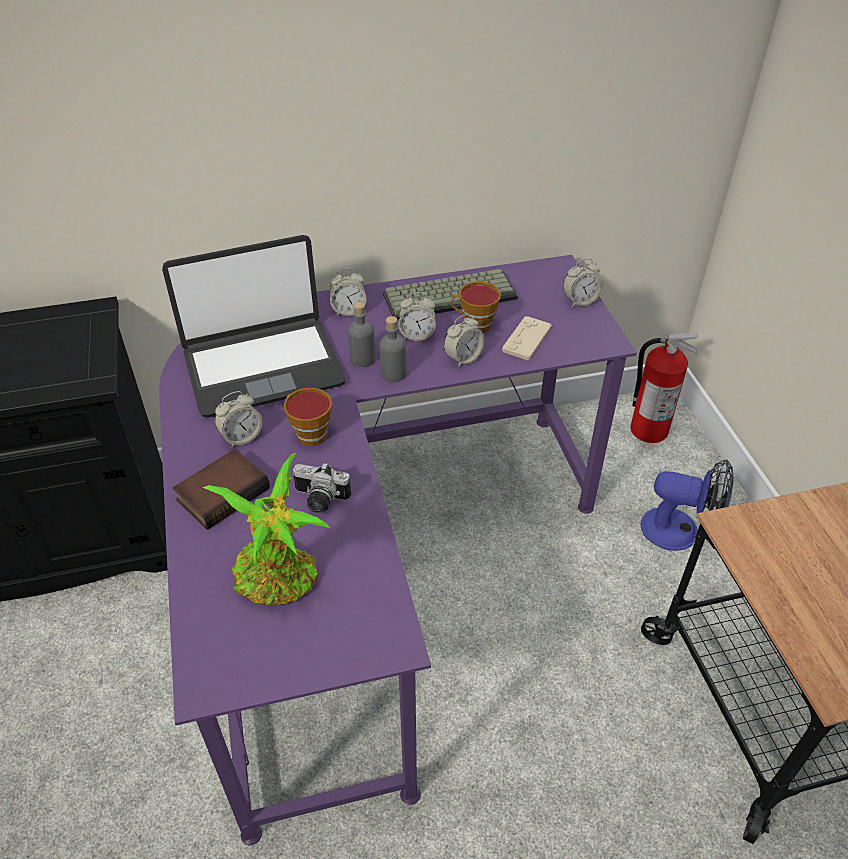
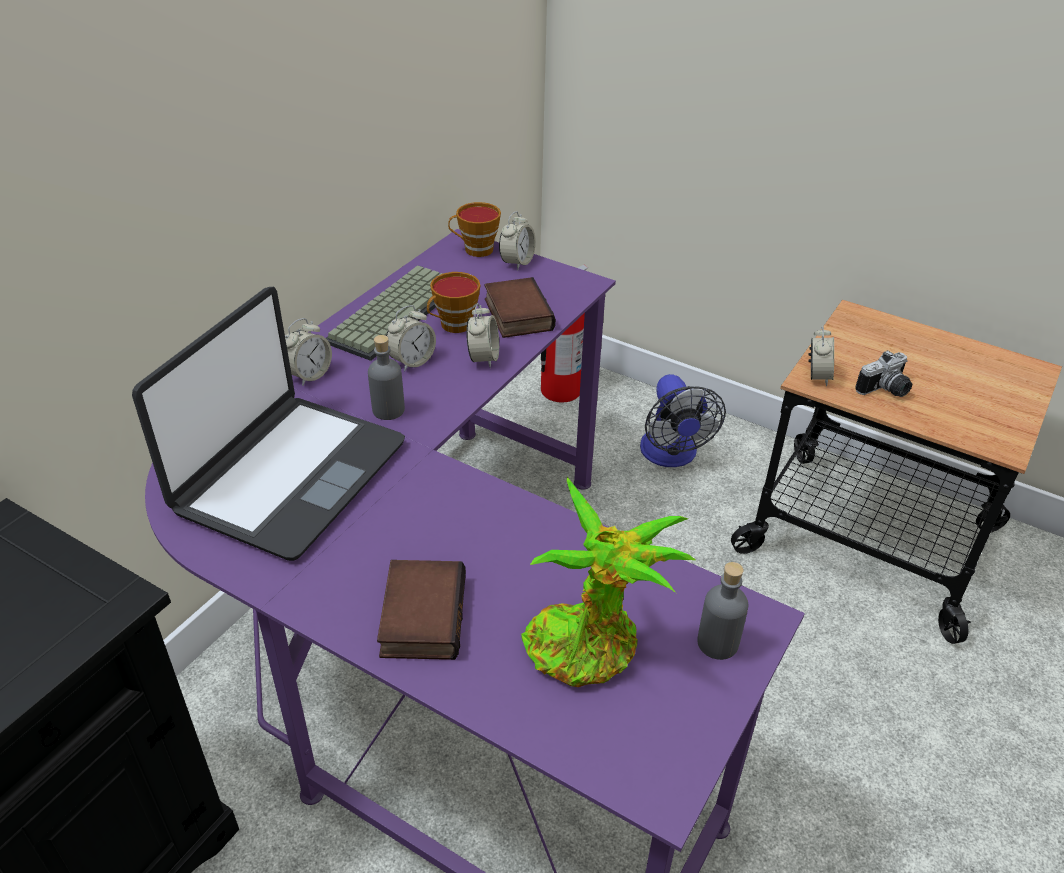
camera: 45 degrees left, 5 degrees down
(241, 437) = (363, 553): alarm clock -> alarm clock (817, 376)
(308, 433) = (430, 506): cup -> cup (475, 250)
(319, 500) = (527, 555): camera -> camera (885, 390)
(393, 374) = (437, 406): grey bottle -> grey bottle (717, 643)
(526, 339) = (516, 314): beige game controller -> book
(680, 531) = (671, 455): fan -> fan turned 105 degrees clockwise

